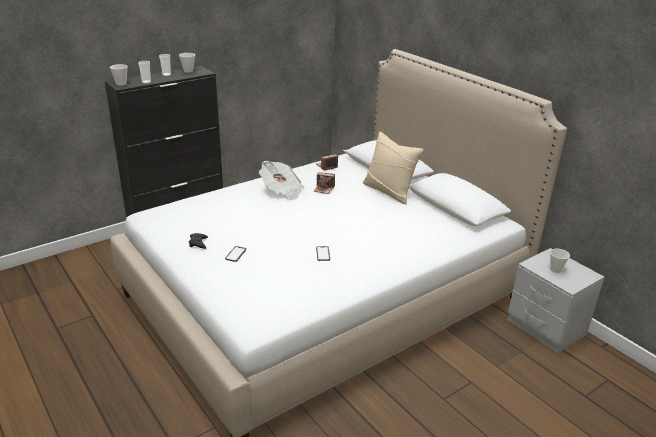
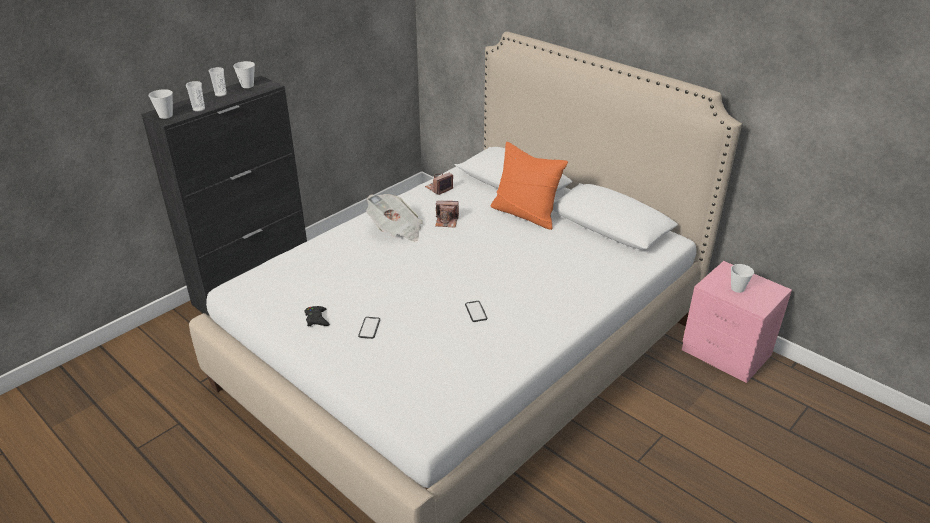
camera: 10 degrees left, 5 degrees up
(389, 191) = (525, 214): beige pillow -> orange pillow
(546, 327) = (726, 353): grey nightstand -> pink nightstand

